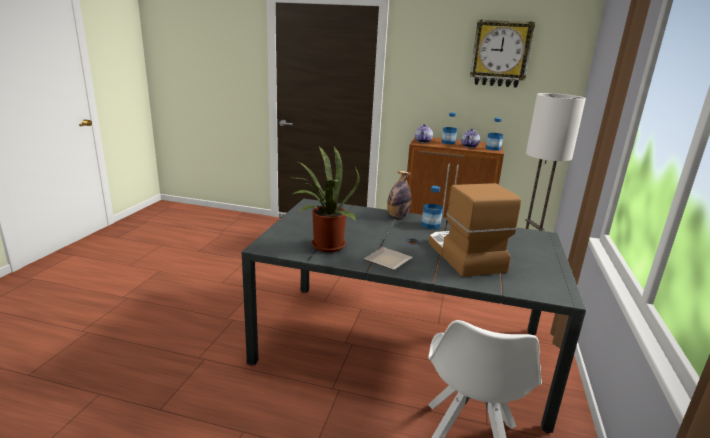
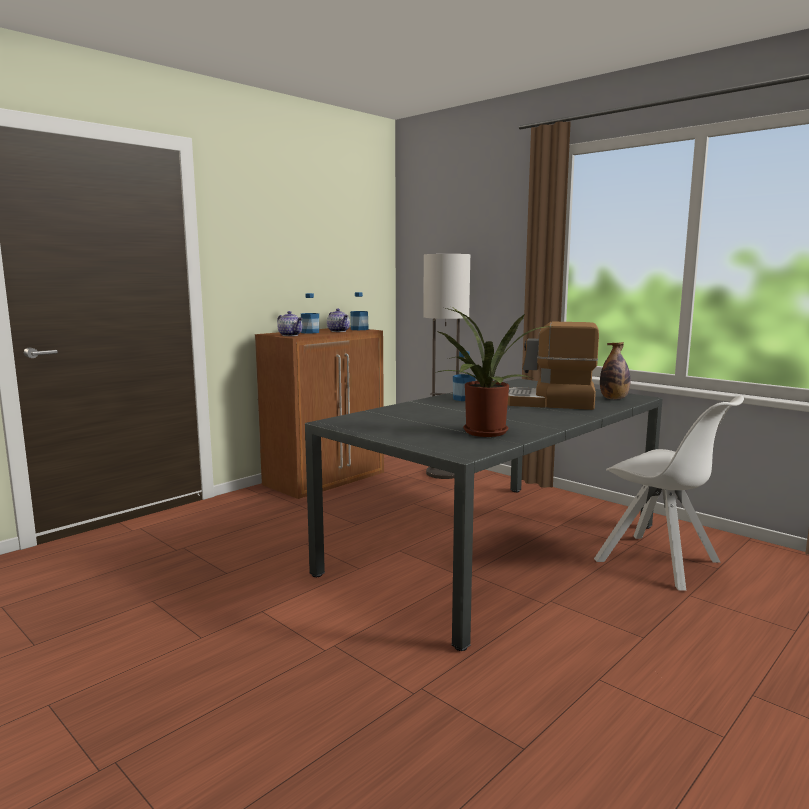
camera: 60 degrees left, 10 degrees down
(389, 261) = (543, 420): plate -> none
(397, 216) = (425, 403): bottle -> bottle (614, 399)
(500, 54) = (325, 221): wall clock -> none

